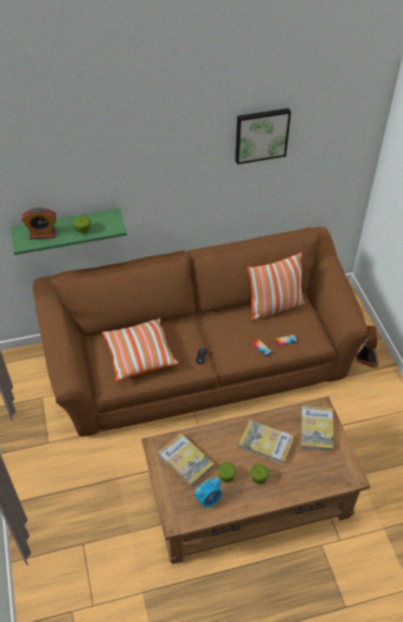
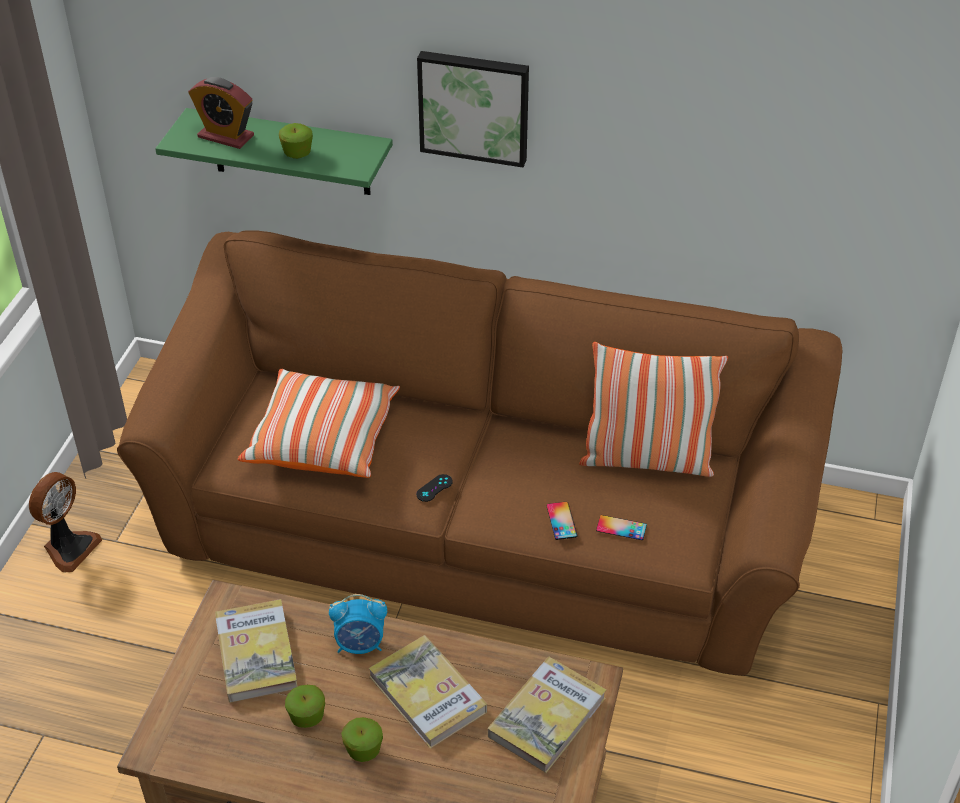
camera: 30 degrees right, 5 degrees down
(209, 500) = (242, 741): alarm clock -> alarm clock (360, 644)
(261, 134) = (701, 68): picture -> picture (474, 106)
(366, 357) = (828, 660): fan -> fan (69, 547)

